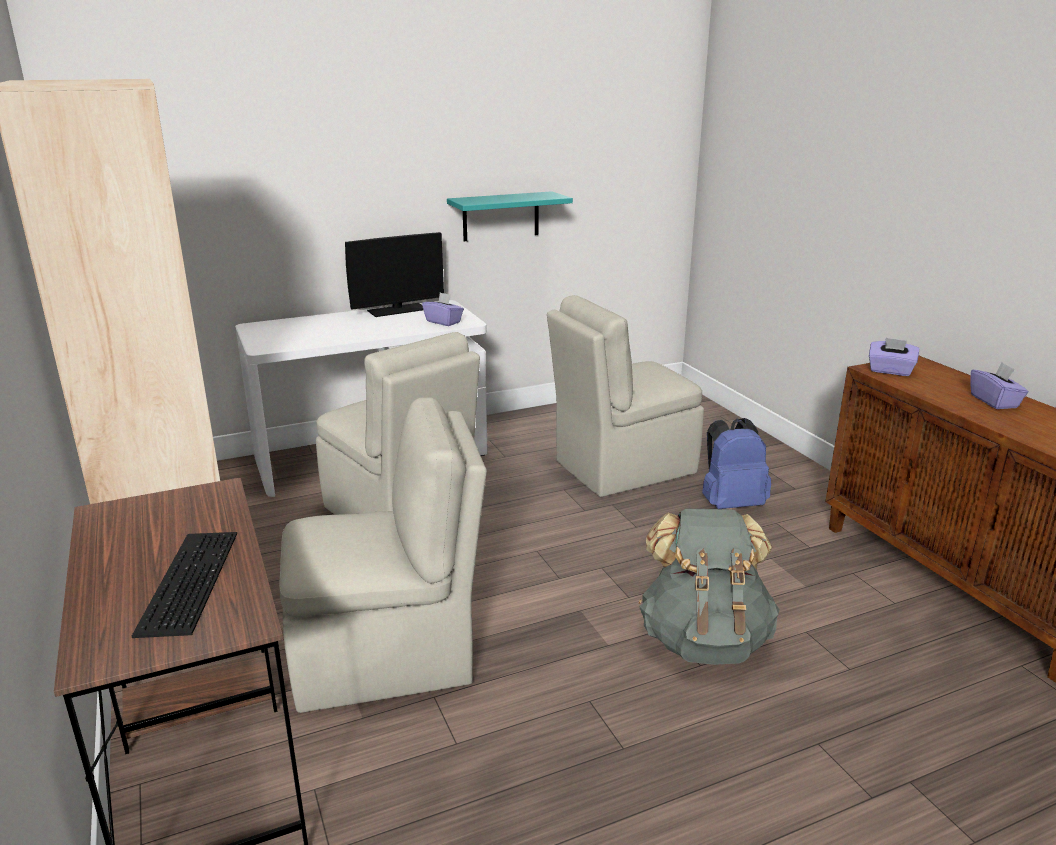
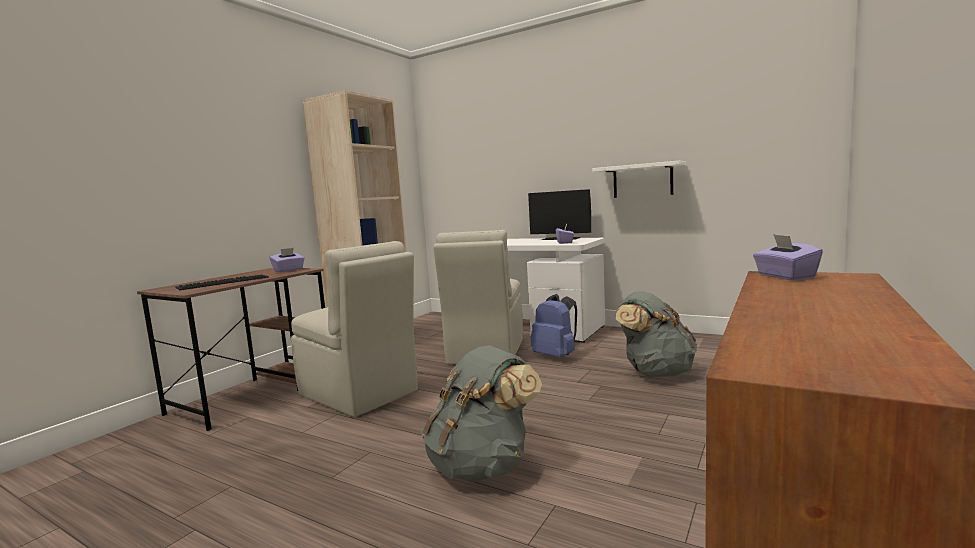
camera: 55 degrees right, 15 degrees down
(501, 216) = (642, 180): turquoise shelf -> white shelf
(621, 468) = (655, 372): beige chair -> grey backpack
(730, 503) = (692, 417): blue backpack -> blue backpack (556, 356)
(994, 401) = (832, 304): purple tissue box -> purple tissue box (289, 270)

